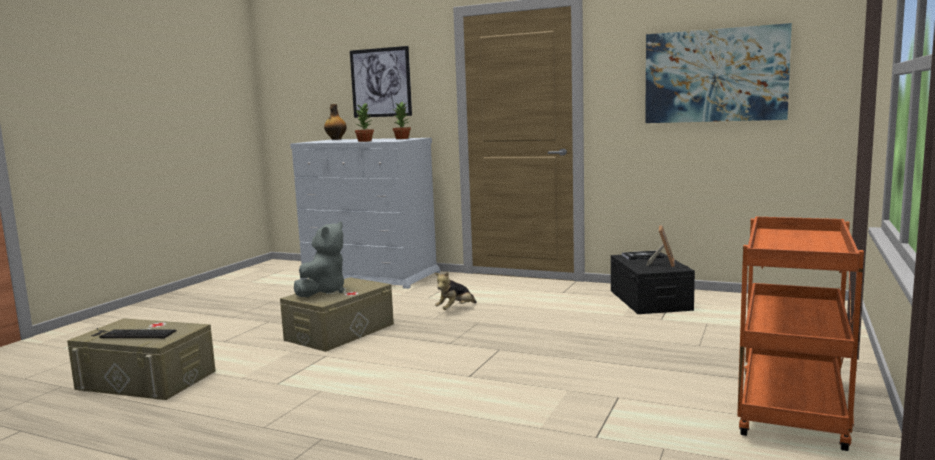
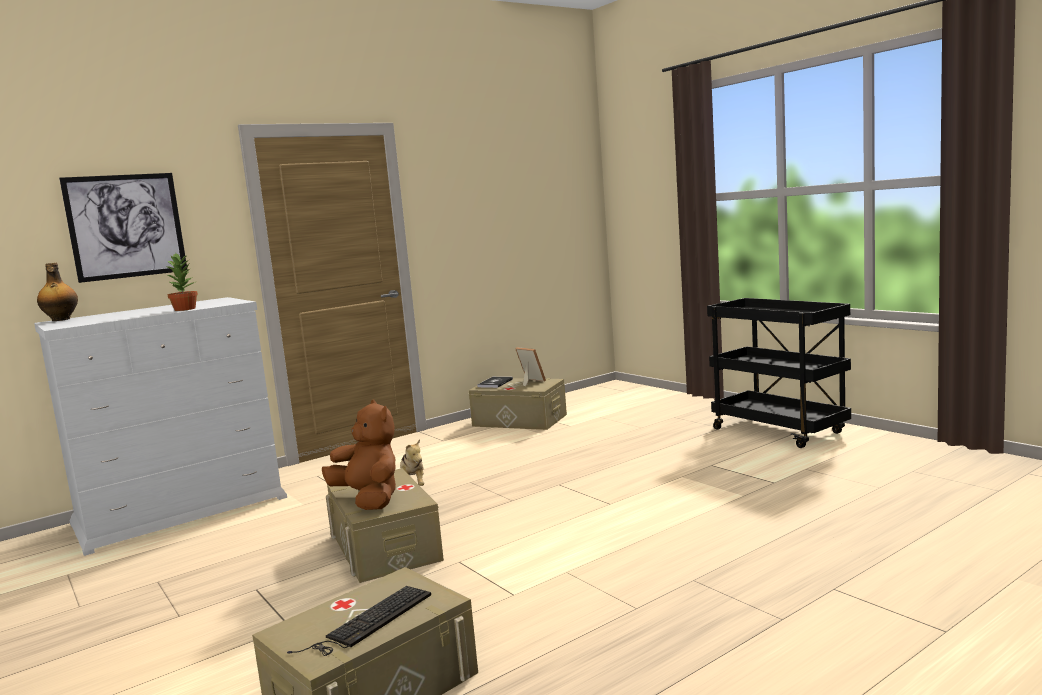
camera: 60 degrees left, 0 degrees up
(323, 291) = (369, 499): grey plush toy -> brown plush toy
(402, 138) = (203, 302): potted plant -> none
(649, 300) = (519, 420): black storage box -> beige storage box
(715, 75) = (512, 207): picture -> none
(793, 413) = (780, 431): orange cart -> black cart

